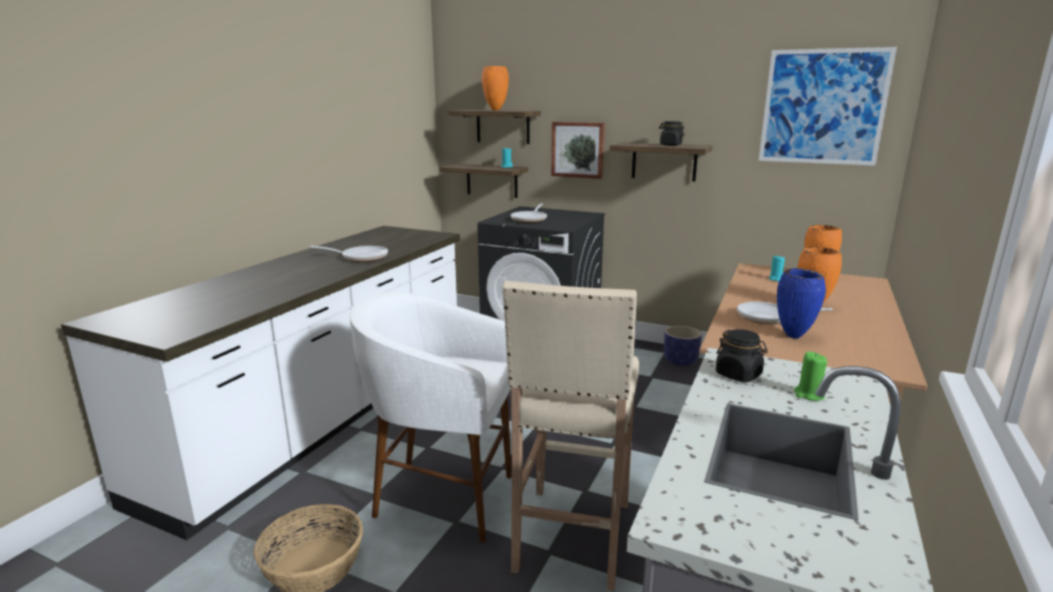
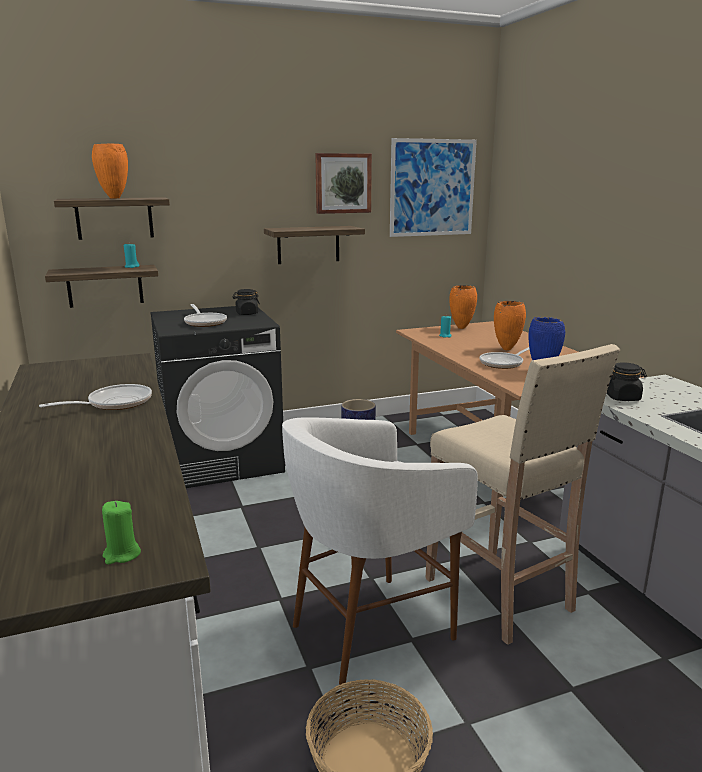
camera: 45 degrees left, 0 degrees up
(578, 149) = (216, 239): picture -> picture (343, 183)
(670, 145) = (322, 227): black jar -> black jar (246, 313)
(808, 395) = (672, 396): green candle -> green candle (121, 554)

